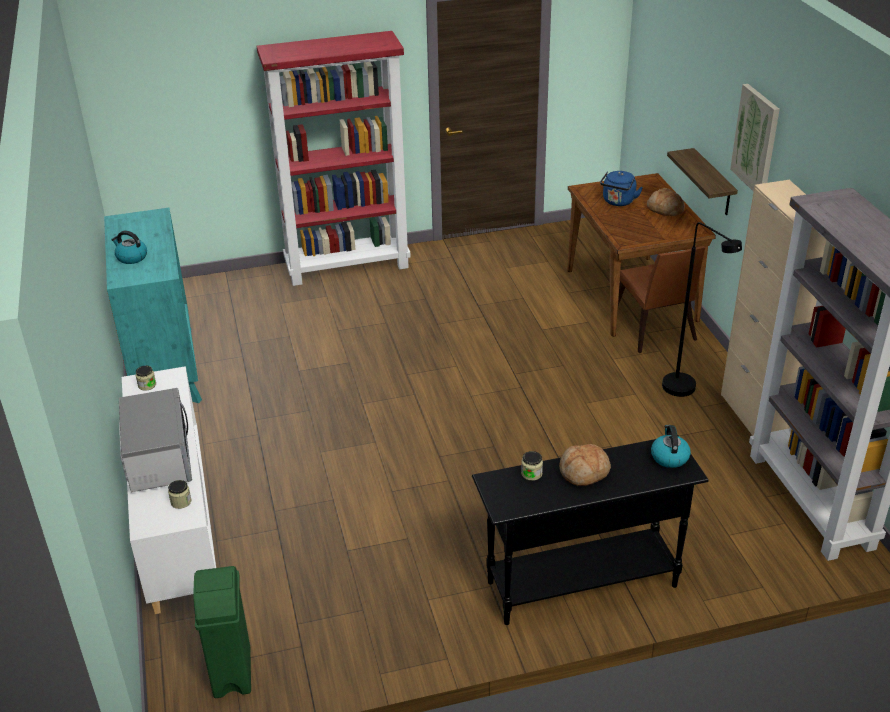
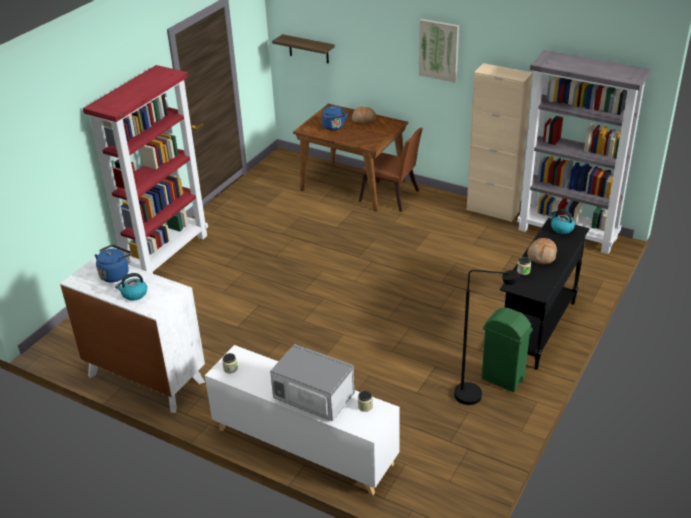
camera: 45 degrees left, 0 degrees up
(150, 232) = (115, 274): none -> blue kettle
(164, 368) = (145, 378): turquoise dresser -> white dresser
(232, 673) = (458, 486): green trash can -> green trash can (503, 379)
(686, 391) = (449, 217): black floor lamp -> black floor lamp (476, 395)
(713, 183) = (397, 90): shelf -> shelf (308, 49)

